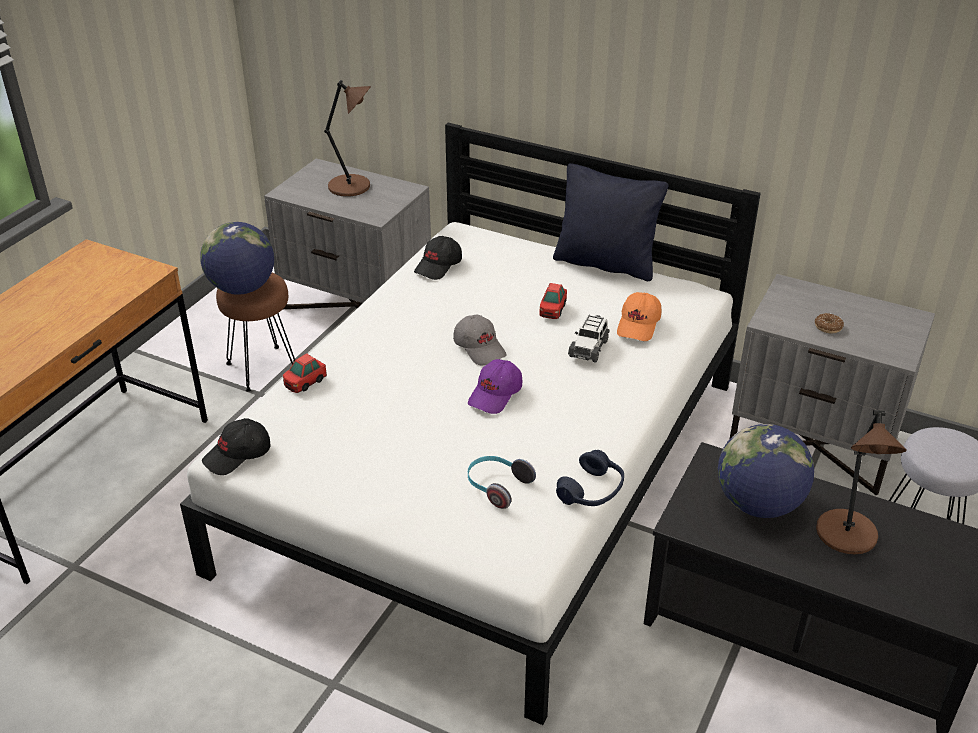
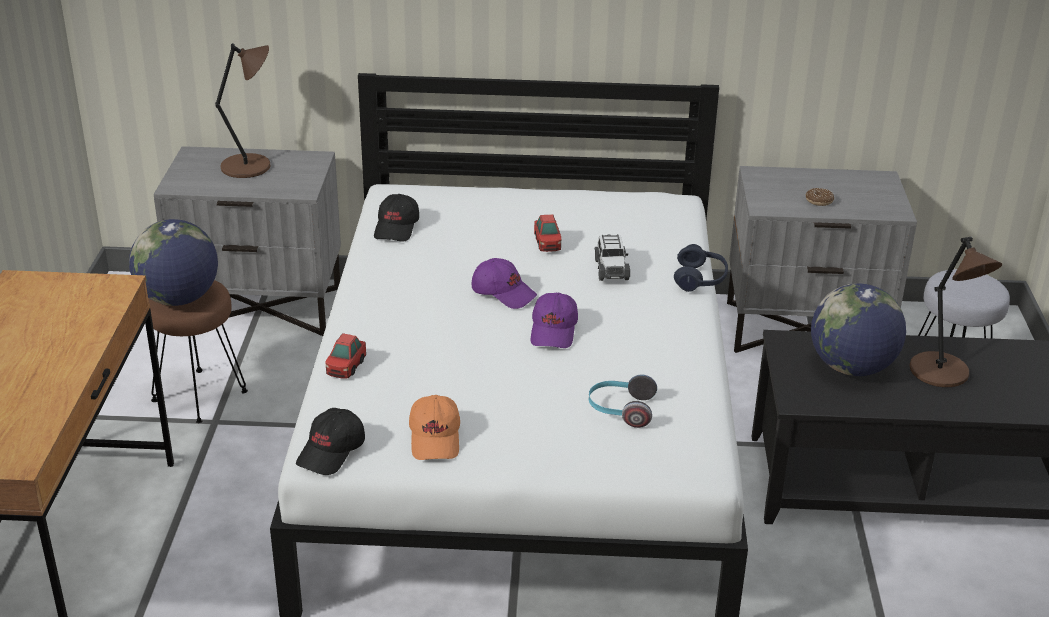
camera: 25 degrees left, 5 degrees down
(480, 348) = (504, 293): grey cap -> purple cap
(592, 491) = (711, 390): blue headphones -> blue headphones (700, 279)
(605, 264) = (564, 192): black pillow -> none
(639, 325) = (642, 239): orange cap -> orange cap (436, 438)

